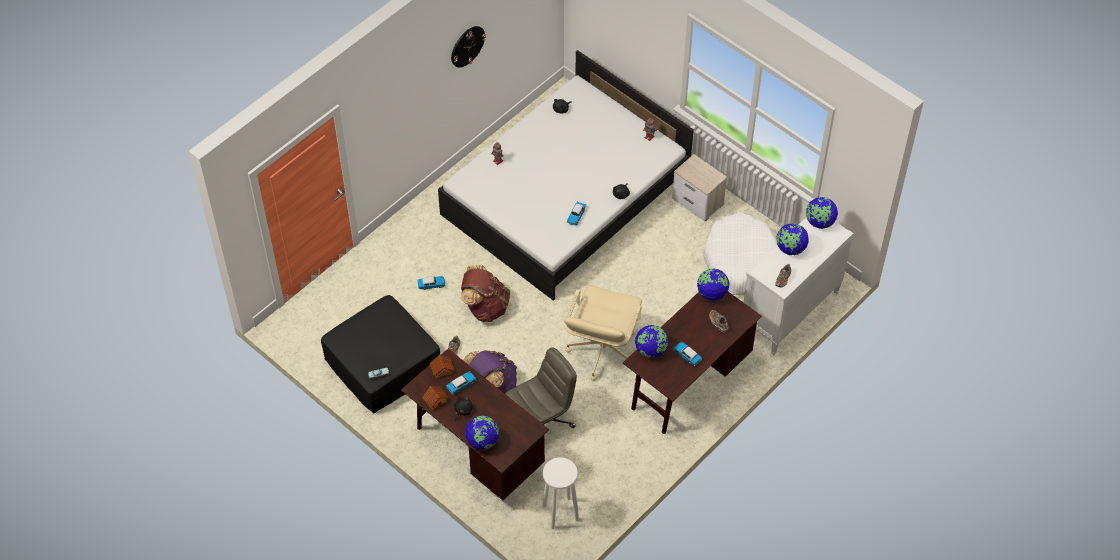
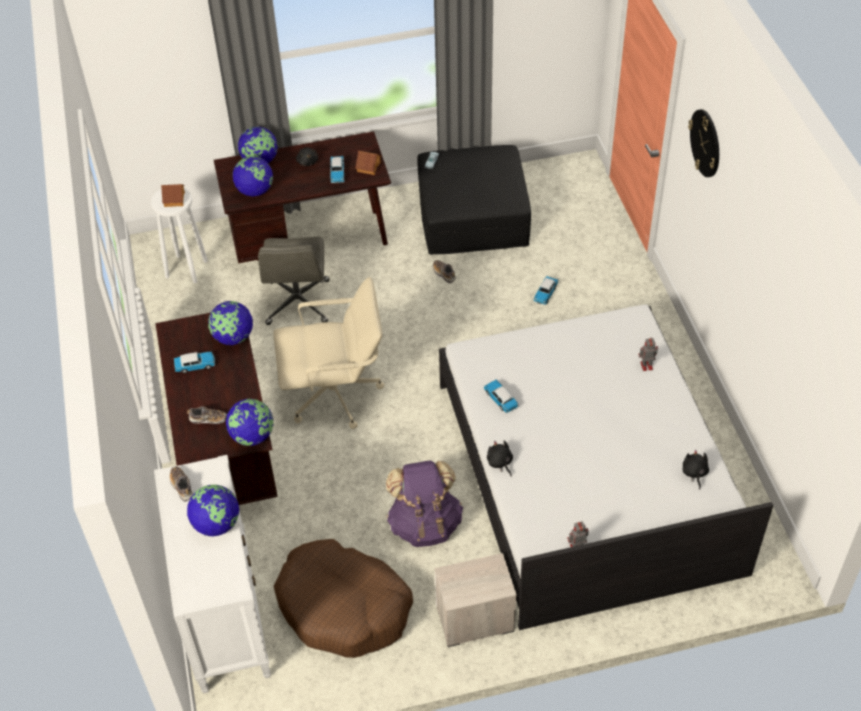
camera: 125 degrees right, 5 degrees down
(435, 400) = (338, 149): toy house -> toy house (175, 199)
(467, 46) = (768, 265): wall clock -> wall clock (705, 143)
(485, 307) = (479, 324): brown backpack -> none
(492, 384) = (376, 285): purple backpack -> purple backpack (425, 524)
(602, 351) = (335, 395): beige office chair -> beige office chair turned 120 degrees clockwise
(739, 261) = (344, 607): white dog bed -> brown dog bed
(819, 222) = (225, 586): globe -> globe (255, 191)

